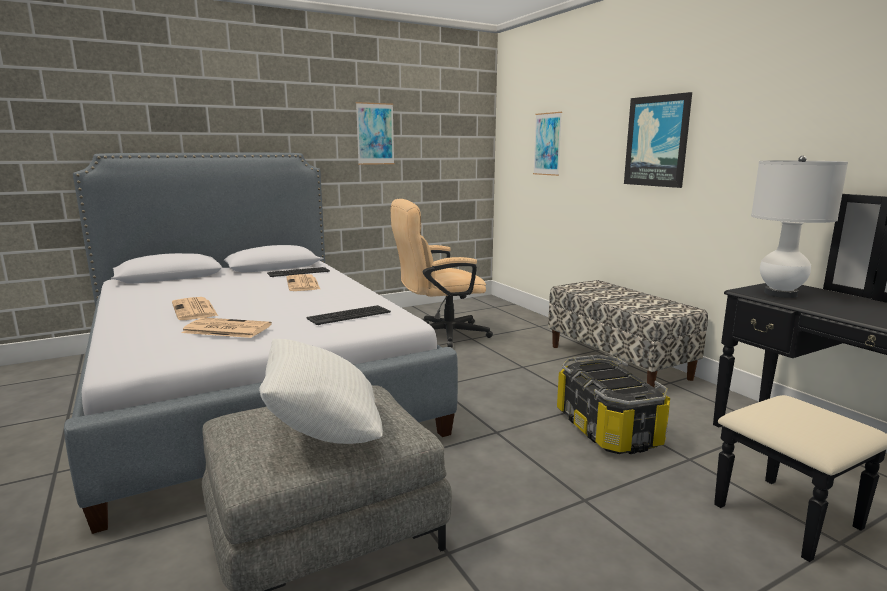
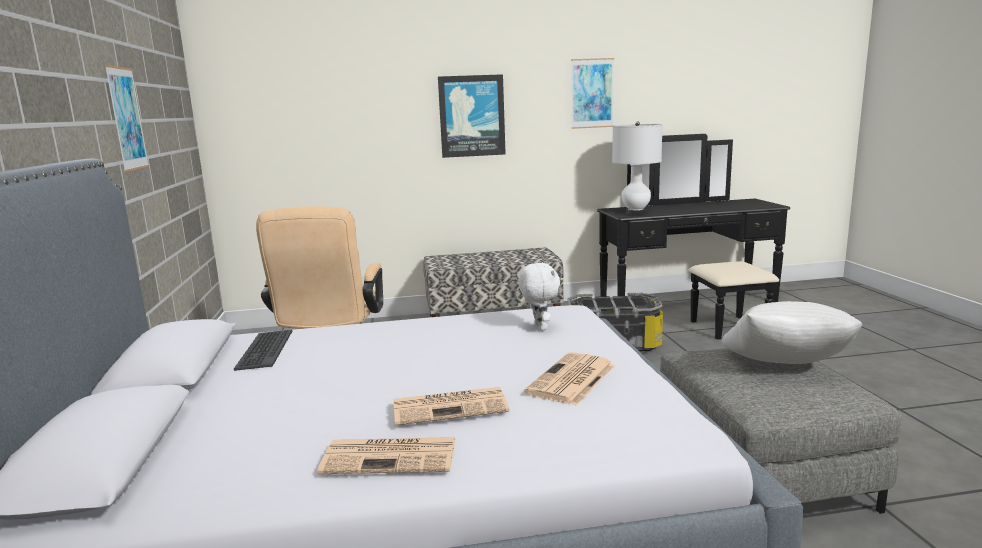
camera: 70 degrees left, 0 degrees up
(303, 284) = (351, 347): newspaper -> newspaper (392, 456)
(349, 315) = (539, 327): keyboard -> white plush toy
(547, 144) = (314, 124): picture -> picture (592, 93)

